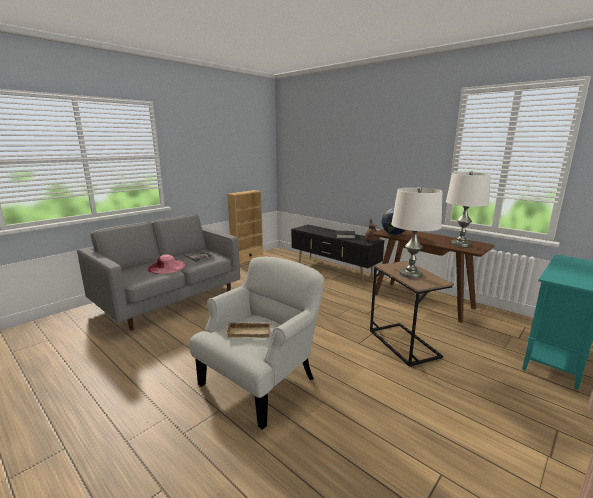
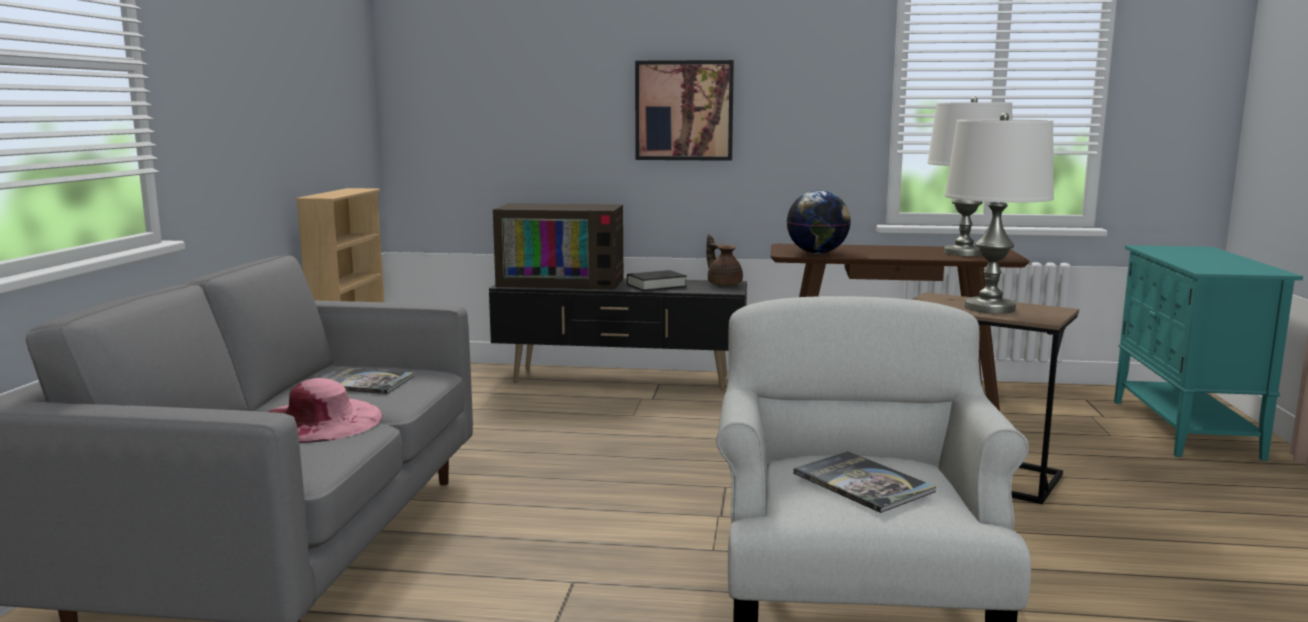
camera: 35 degrees left, 5 degrees down
(249, 332) = (863, 483): beige tray -> book
(318, 229) = (563, 282): none -> television
(367, 168) = (684, 110): none -> picture

